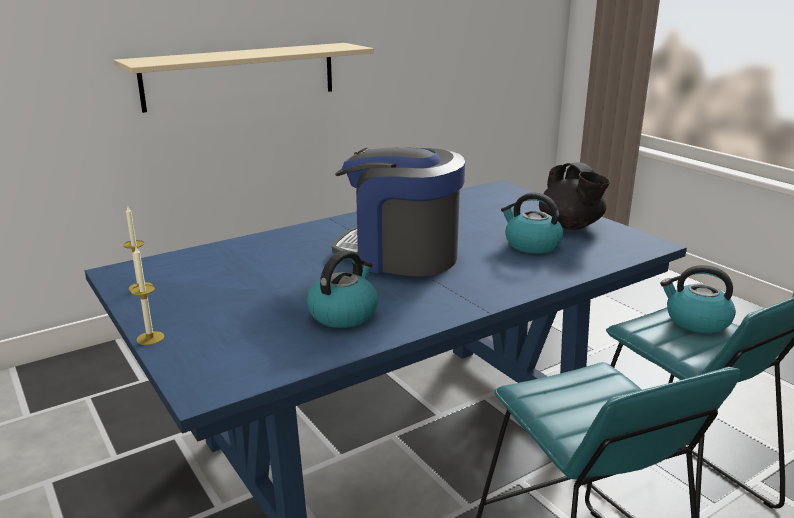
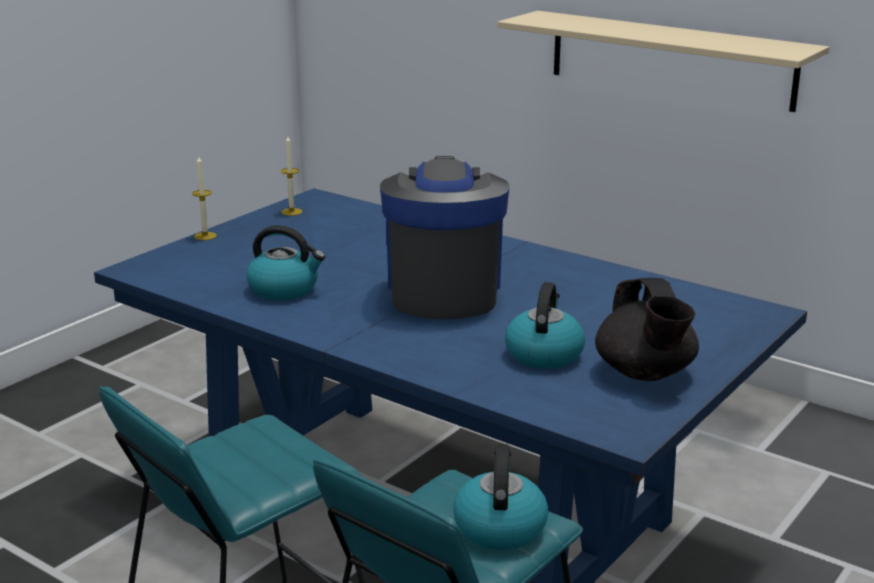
camera: 70 degrees right, 0 degrees up
(571, 226) = (645, 373): black teapot -> black teapot turned 60 degrees counterclockwise

